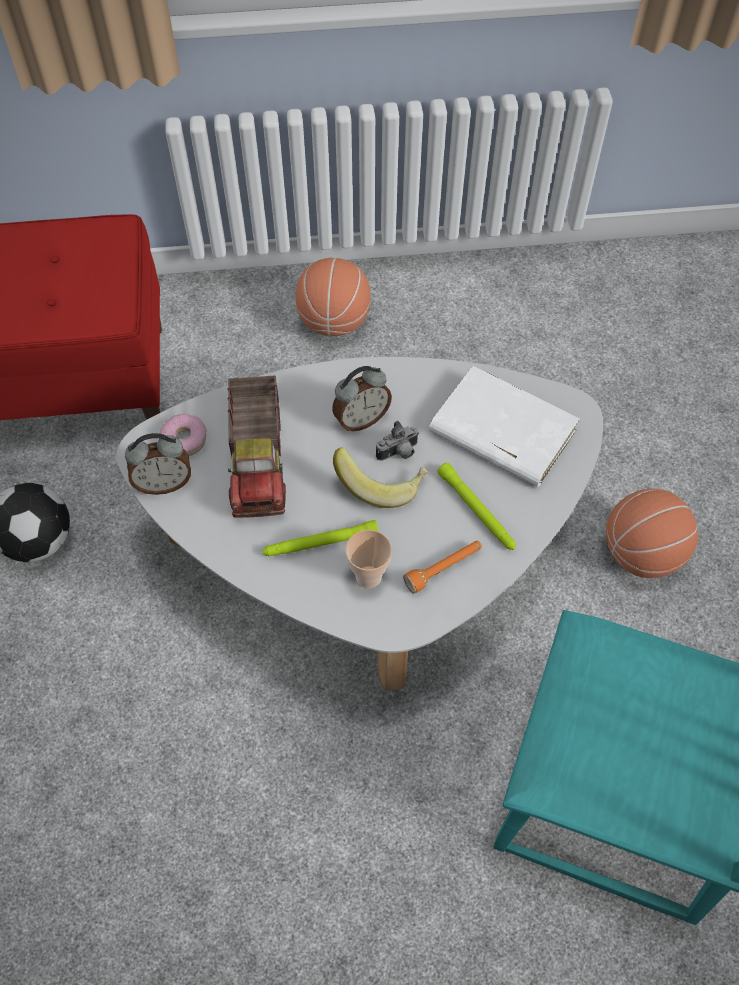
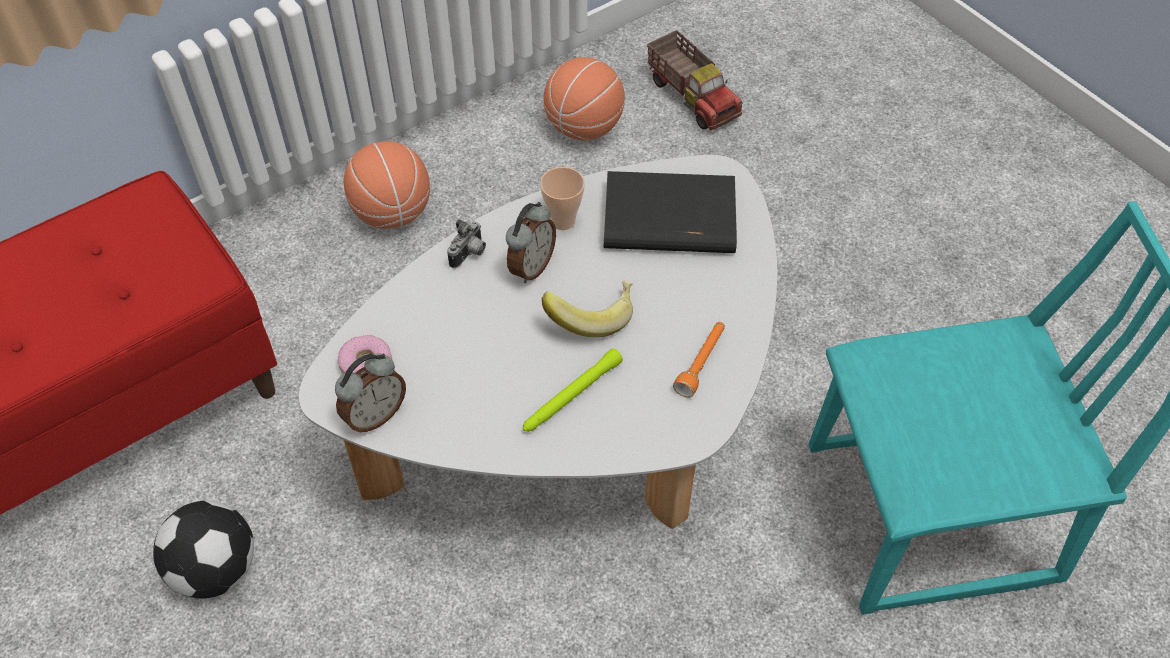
camera: 30 degrees left, 5 degrees down
(259, 461) = (458, 350): toy truck -> toy truck (692, 97)
(368, 577) = (638, 403): cup -> cup (563, 221)
(399, 453) = (588, 281): camera -> camera (469, 254)
(477, 511) = (695, 299): green flashlight -> none
(501, 431) = (667, 220): white book -> black book
(642, 553) = (816, 293): basketball -> basketball (584, 127)

